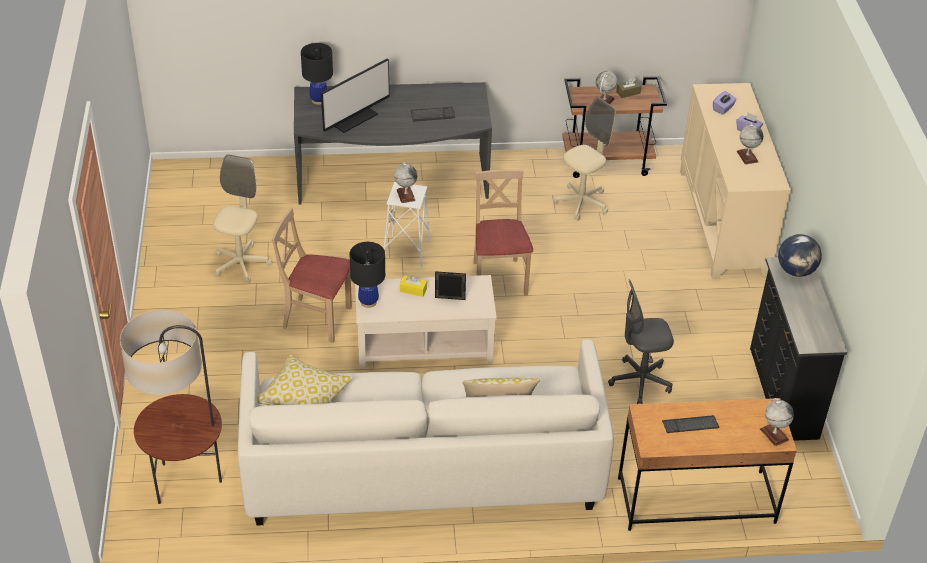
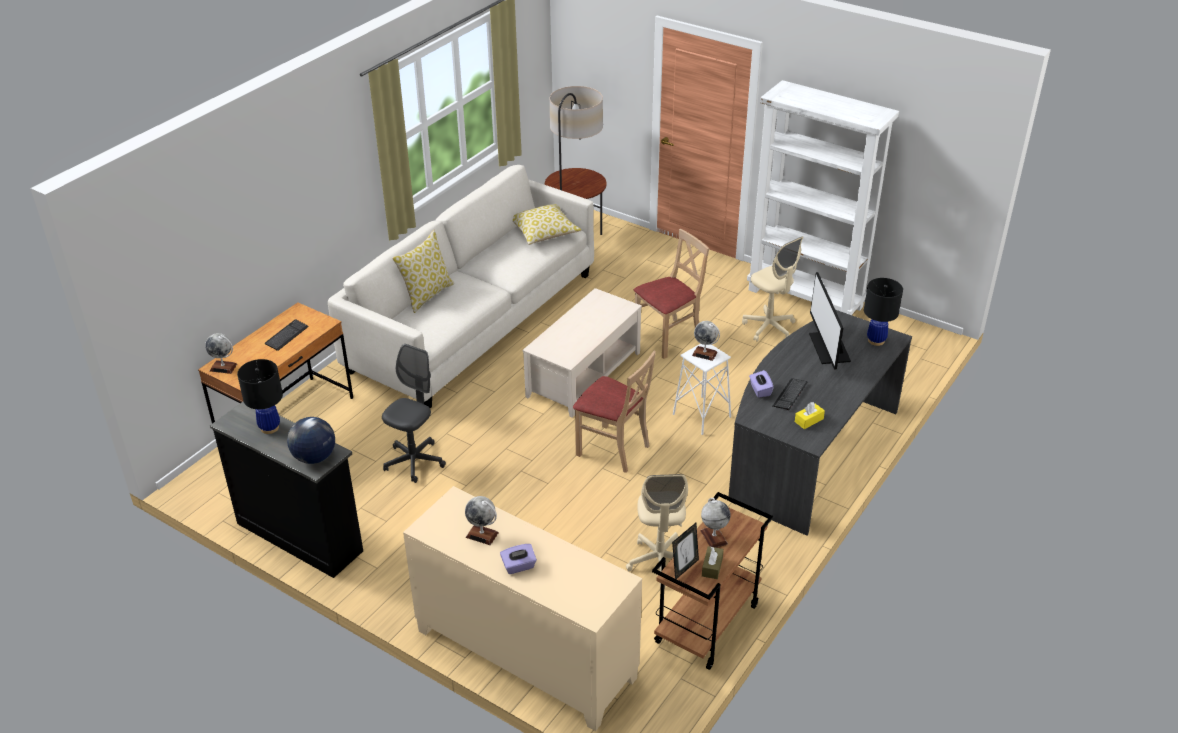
camera: 130 degrees right, 5 degrees down
(169, 261) = (806, 298): none -> white bookcase
(368, 302) = (610, 301): black table lamp -> black table lamp (270, 427)
(413, 290) = (598, 325): yellow tissue box -> yellow tissue box (809, 420)
(449, 300) = (566, 336): picture frame -> picture frame (684, 568)
(723, 109) = (574, 572): purple tissue box -> purple tissue box (760, 390)

